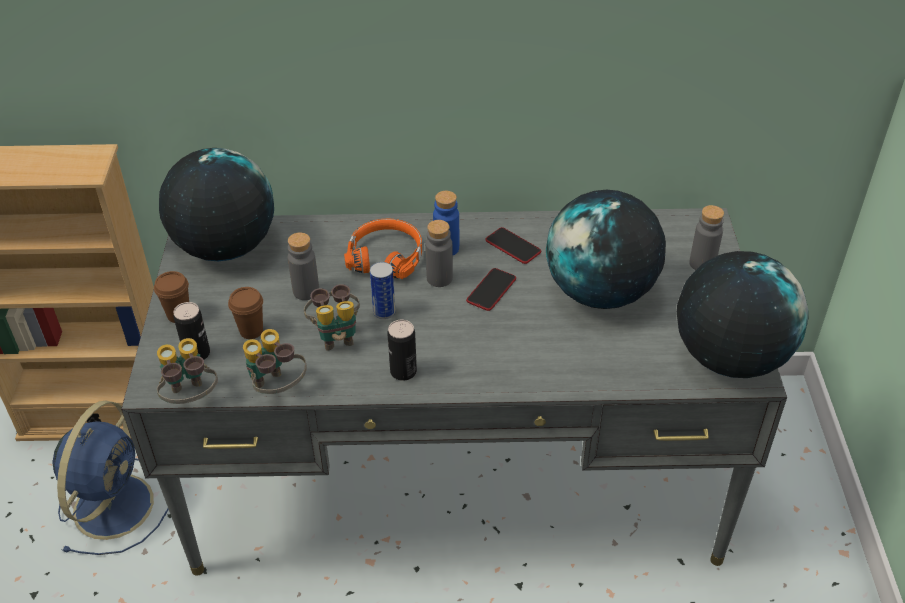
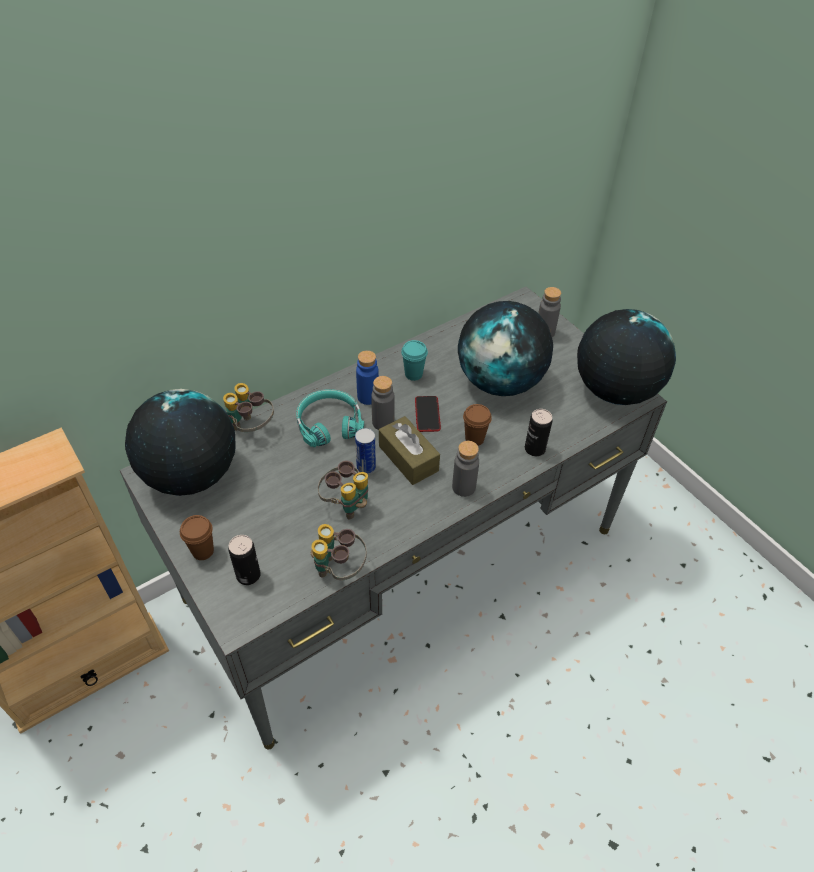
camera: 35 degrees left, 5 degrees up
(115, 503) = (157, 732): blue fan -> none
(191, 398) = (277, 614): binoculars -> binoculars (251, 428)
(251, 331) = (276, 534): brown cup -> brown cup (474, 439)
(306, 291) = (291, 480): grey bottle -> grey bottle (463, 487)
(386, 256) = (329, 423): orange headphones -> turquoise headphones
(403, 371) = (420, 506): can -> can (534, 449)
(433, 322) = (408, 458): none -> brown tissue box
(513, 246) = (413, 374): phone -> turquoise cup

